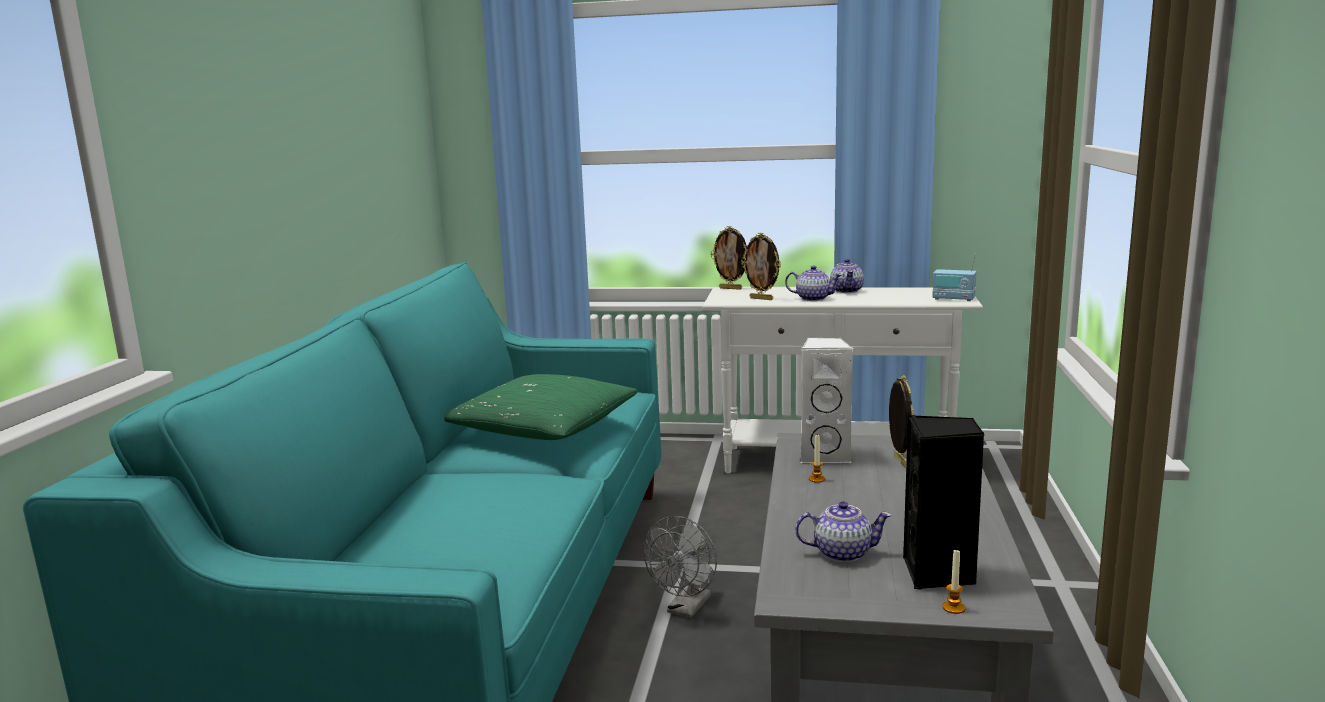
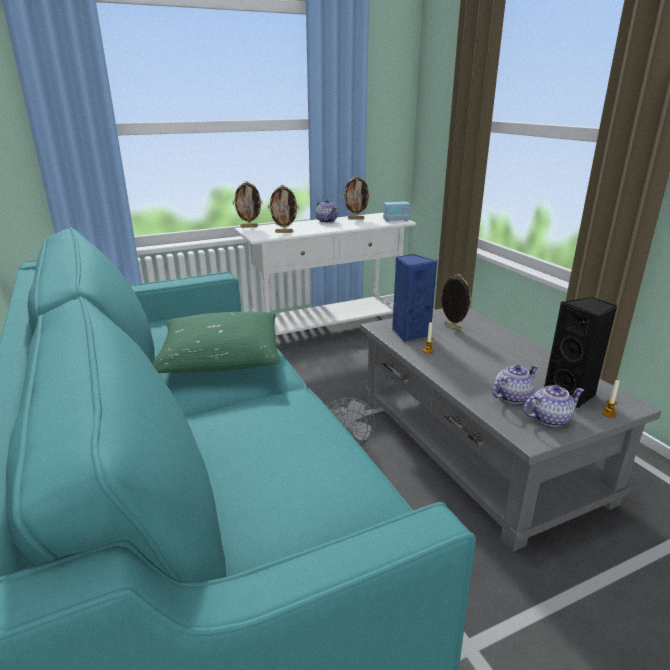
camera: 35 degrees left, 10 degrees up
(813, 298) = (316, 228): teapot -> teapot (549, 419)
(825, 455) = (409, 333): white speaker -> blue speaker
(896, 292) = (356, 219): none -> picture frame

